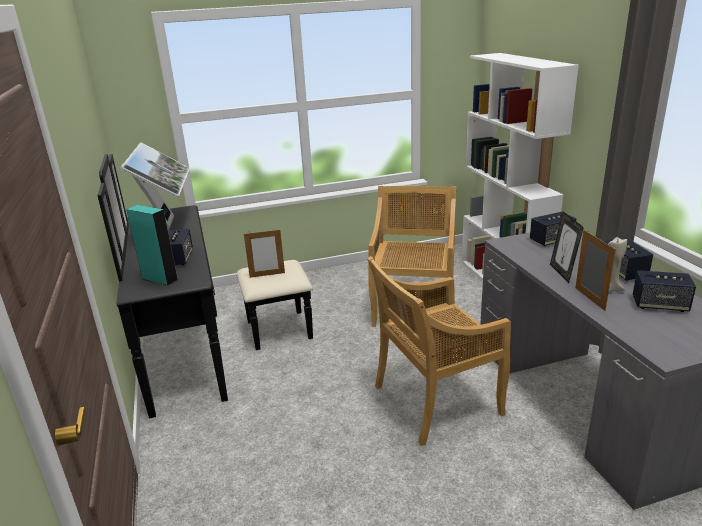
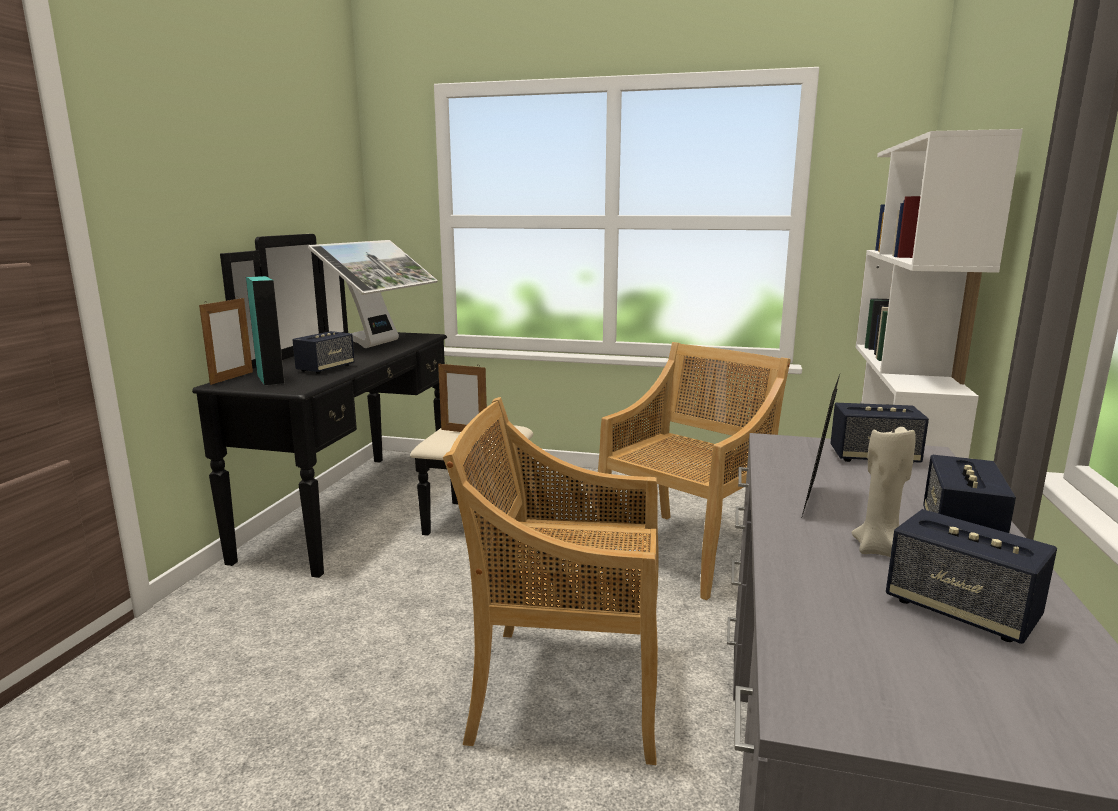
camera: 30 degrees right, 10 degrees down
(589, 298) = (804, 551): picture frame -> picture frame (232, 378)

